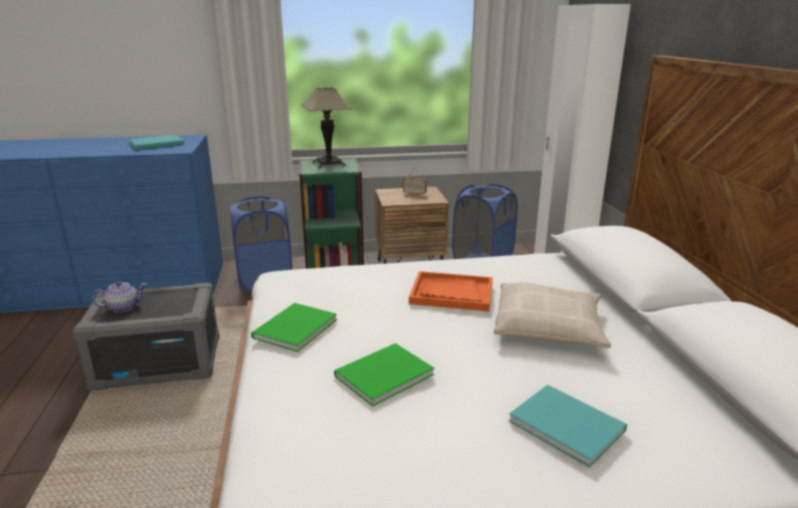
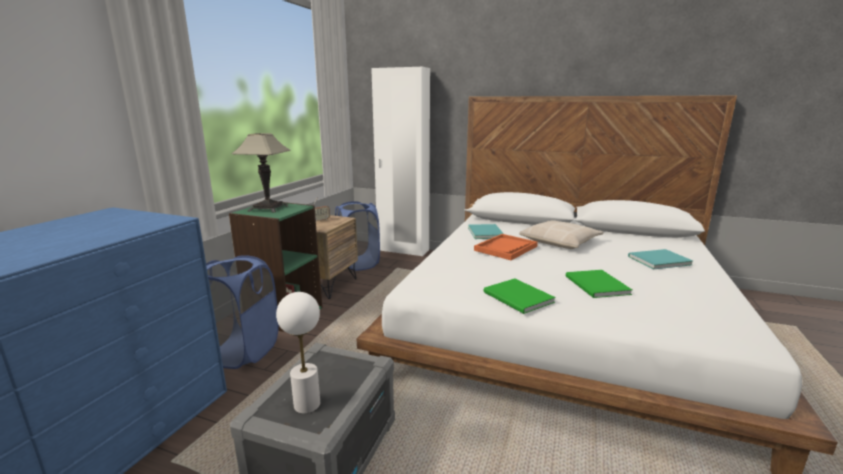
camera: 60 degrees left, 5 degrees down
(123, 307) = (306, 404): teapot -> white table lamp
(158, 144) = (103, 225): turquoise book -> turquoise book (486, 232)

